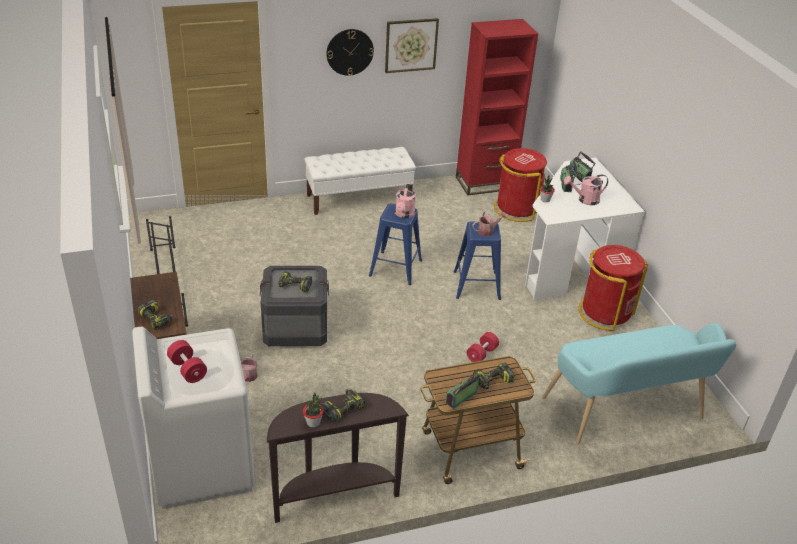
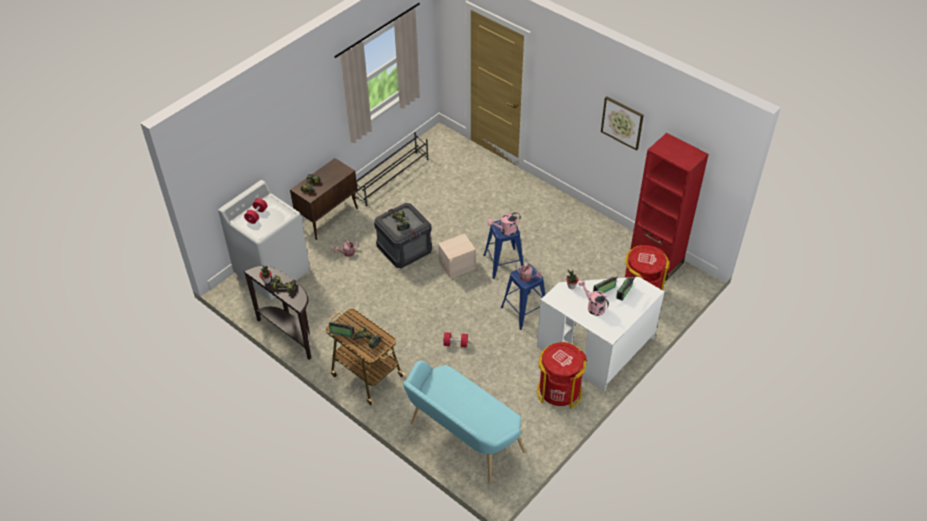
camera: 60 degrees right, 10 degrees up
(349, 52) = (579, 102): wall clock -> none
(359, 199) = (562, 208): white bench -> none
(364, 300) = (457, 265): none -> beige storage box

